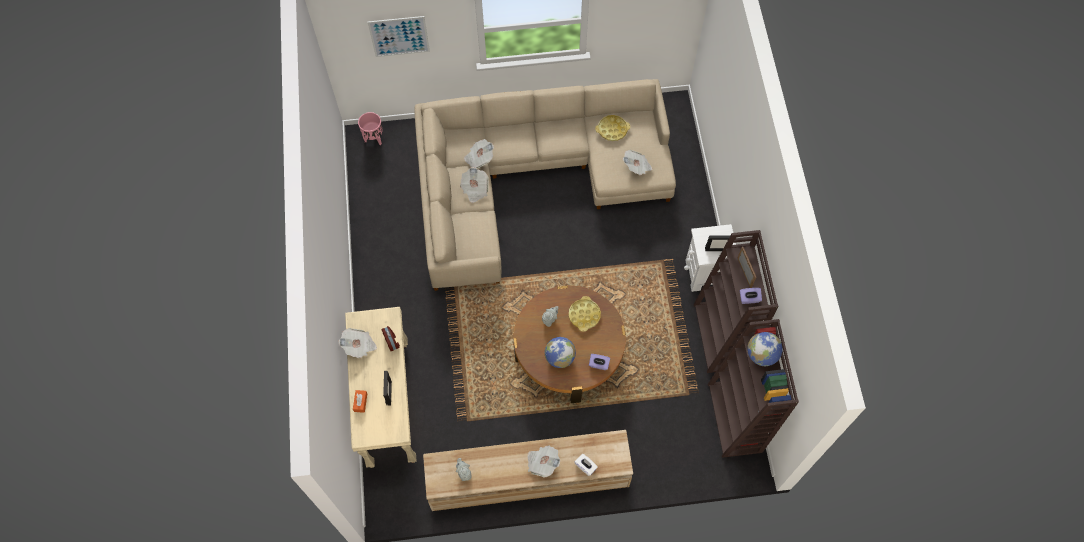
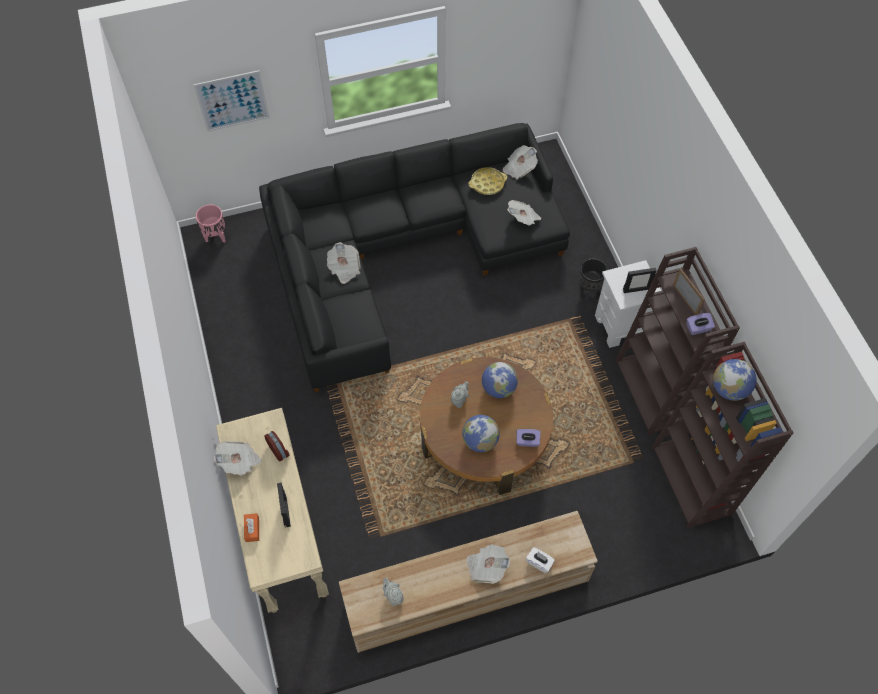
camera: 10 degrees left, 5 degrees down
(479, 158) = (343, 235): newspaper -> newspaper (519, 168)
(531, 177) = (403, 252): beige sofa -> black sofa
(584, 315) = (498, 388): yellow tray -> globe
(685, 237) = (588, 291): none -> black planter

